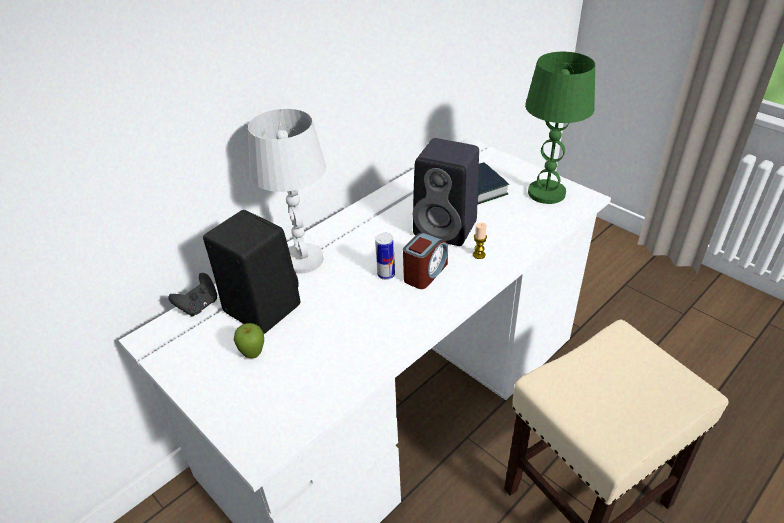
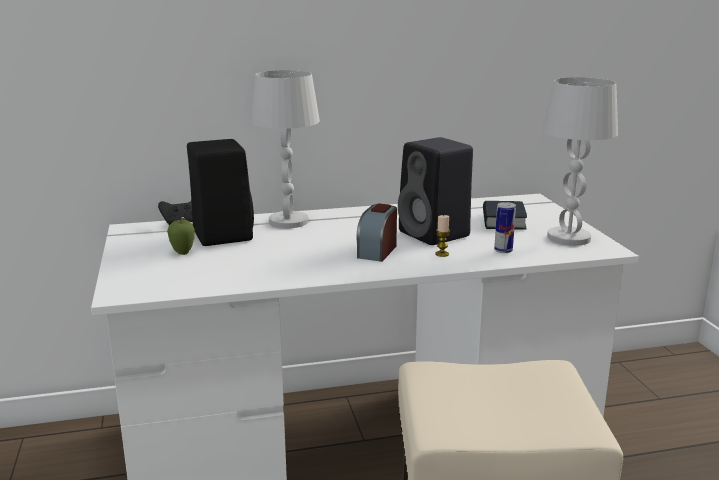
camera: 30 degrees right, 20 degrees down
(386, 274) = (342, 244): can -> can (503, 250)
(425, 273) = (377, 251): alarm clock -> alarm clock turned 135 degrees clockwise
(546, 193) = (568, 238): green table lamp -> white table lamp

